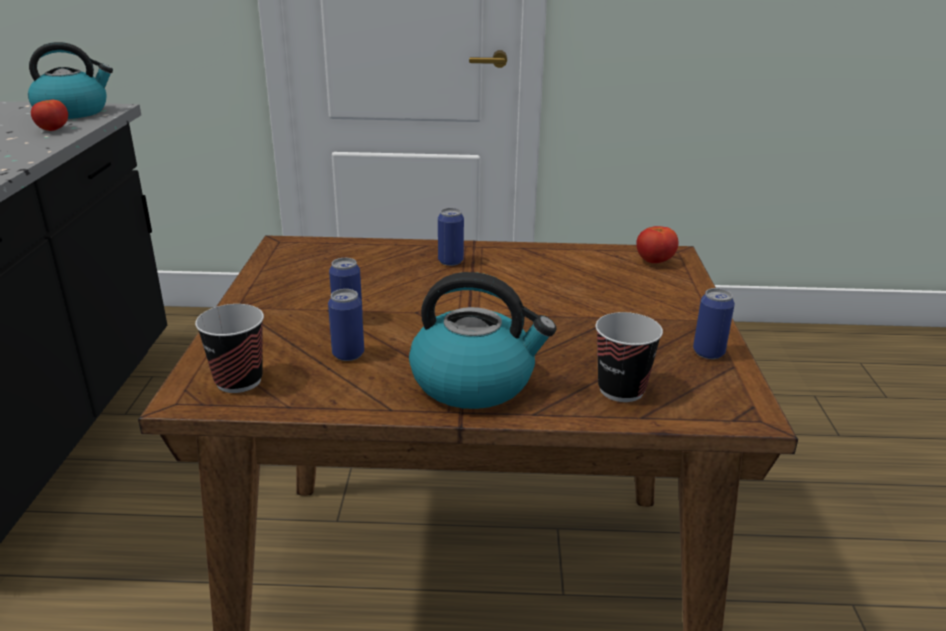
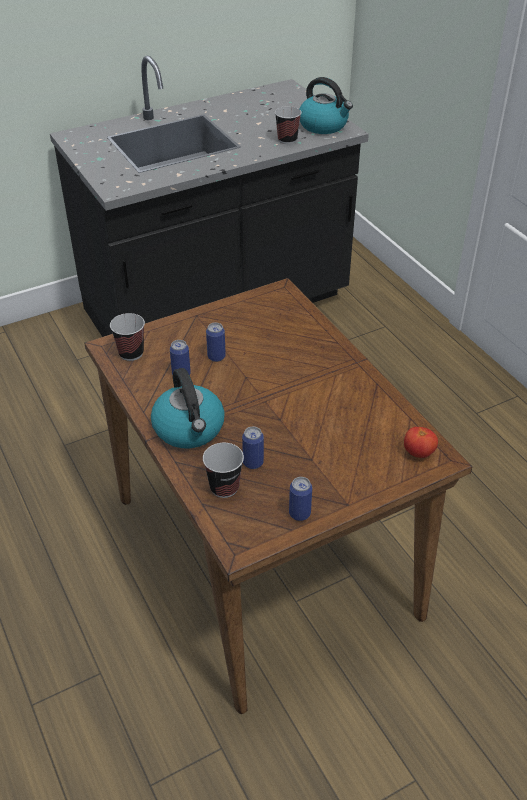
camera: 60 degrees right, 15 degrees up
(53, 130) = (287, 140): tomato -> cup
(450, 261) = (323, 362): can -> can (253, 463)

